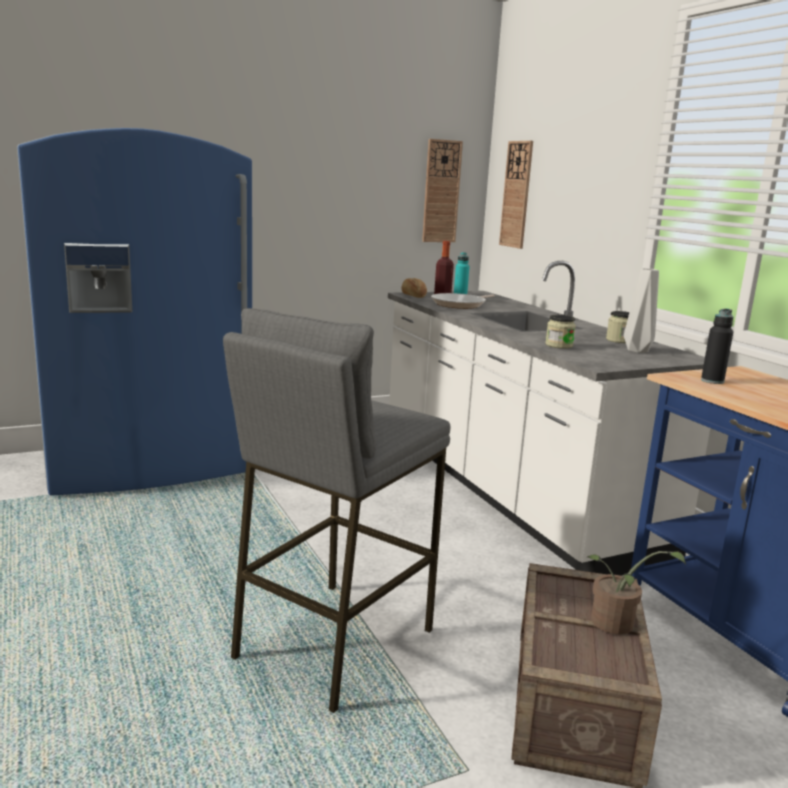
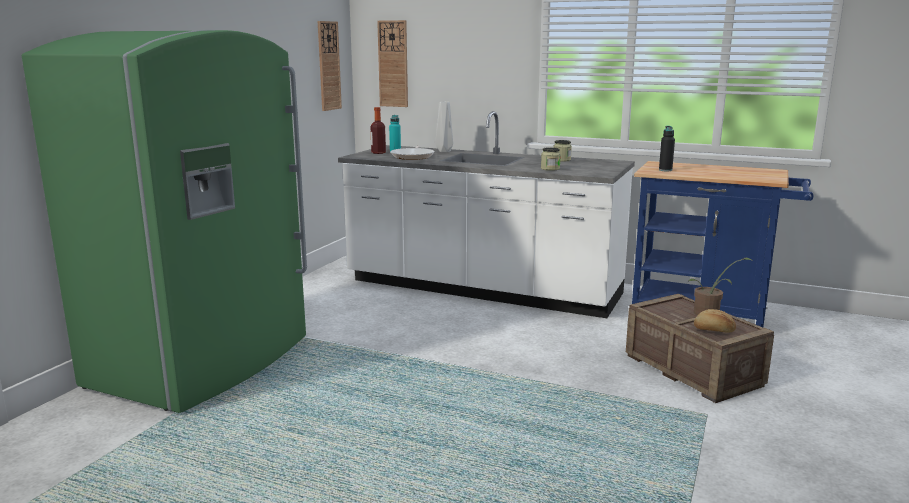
camera: 40 degrees left, 0 degrees up
(148, 464) = (204, 363): blue fridge -> green fridge
(332, 643) = (556, 400): grey stool -> none
(413, 296) = (365, 157): bread -> bread (714, 330)
(636, 350) = (586, 163): grey vase -> grey vase (443, 151)

